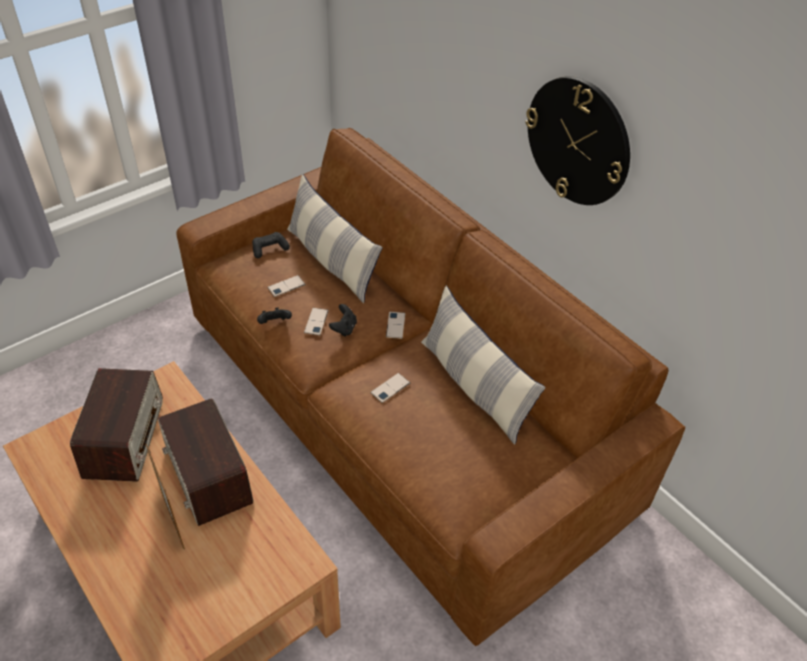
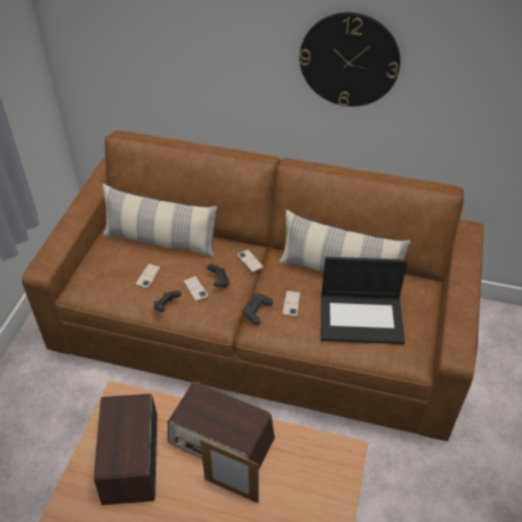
camera: 35 degrees left, 0 degrees up
(124, 437) = (130, 459): radio -> radio turned 150 degrees counterclockwise
(269, 249) = (106, 256): black game controller -> black game controller (256, 311)
(445, 444) = (362, 318): none -> laptop

